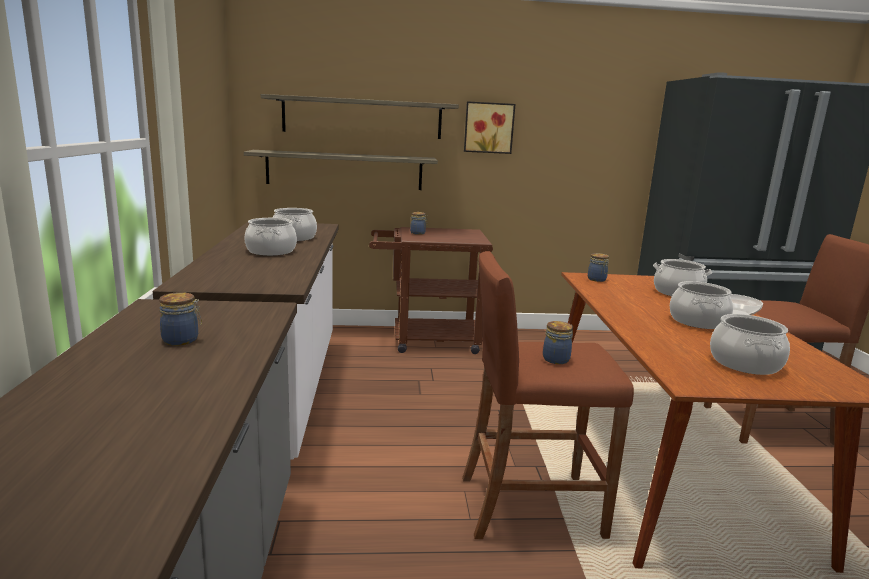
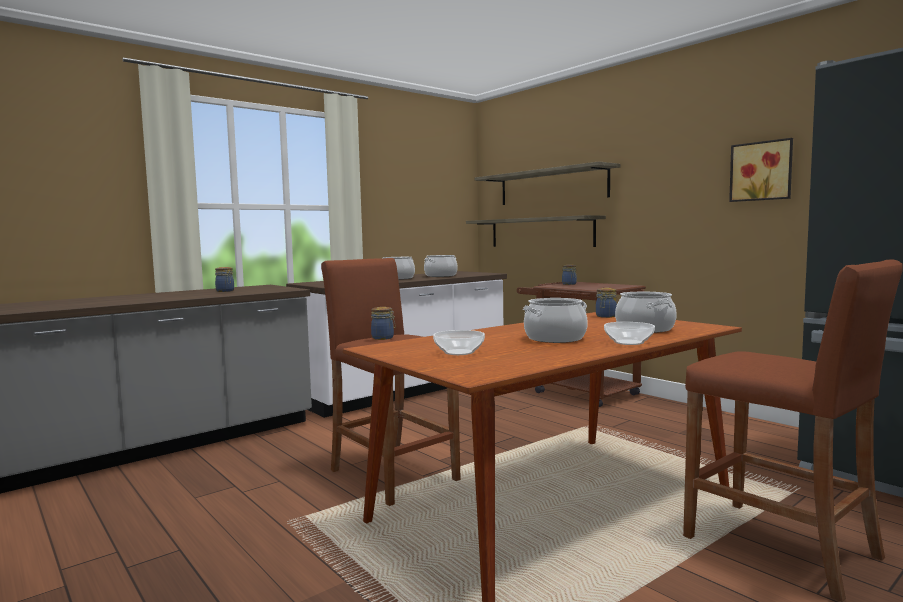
camera: 55 degrees right, 10 degrees down
(488, 127) = (652, 180): picture -> picture (761, 171)
(744, 363) = (459, 352): cooking pot -> bowl

